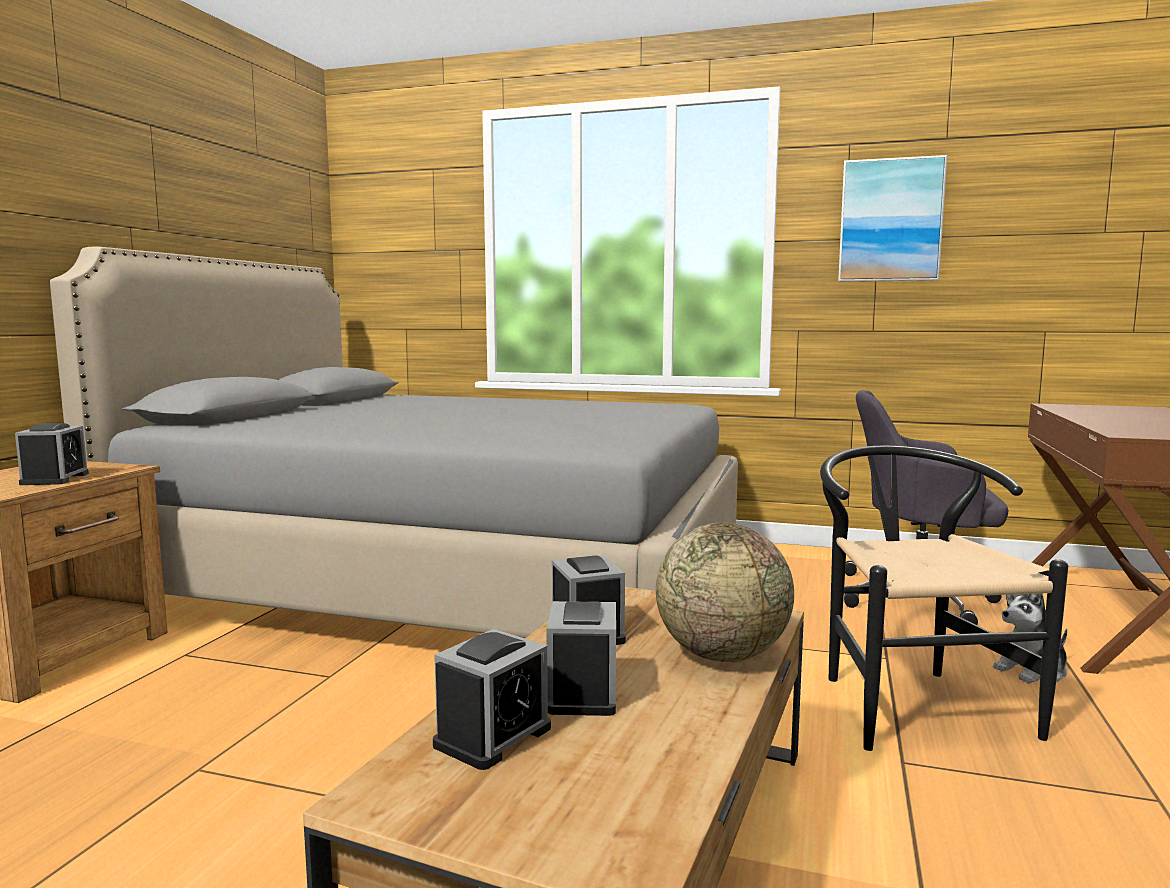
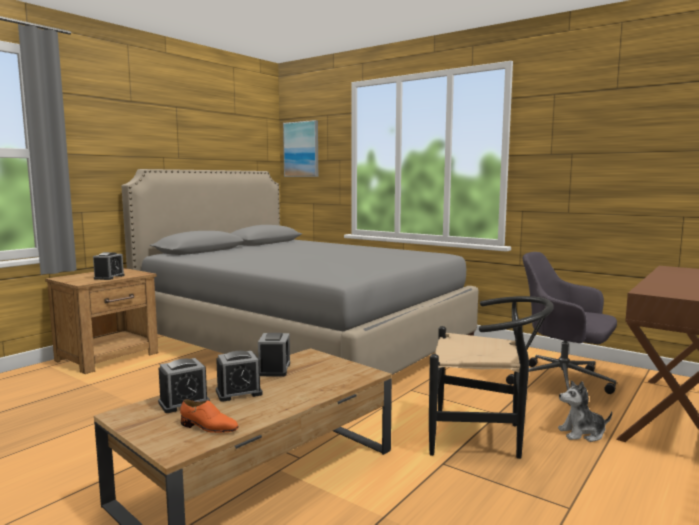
camera: 20 degrees right, 0 degrees up
(582, 693) = (239, 392): alarm clock -> alarm clock turned 45 degrees clockwise
(625, 787) = (208, 427): none -> orange shoe
(722, 655) = (320, 387): globe -> none
(890, 220) = (579, 142): picture -> picture (301, 149)
(910, 700) = (484, 436): black chair -> black chair turned 90 degrees clockwise

